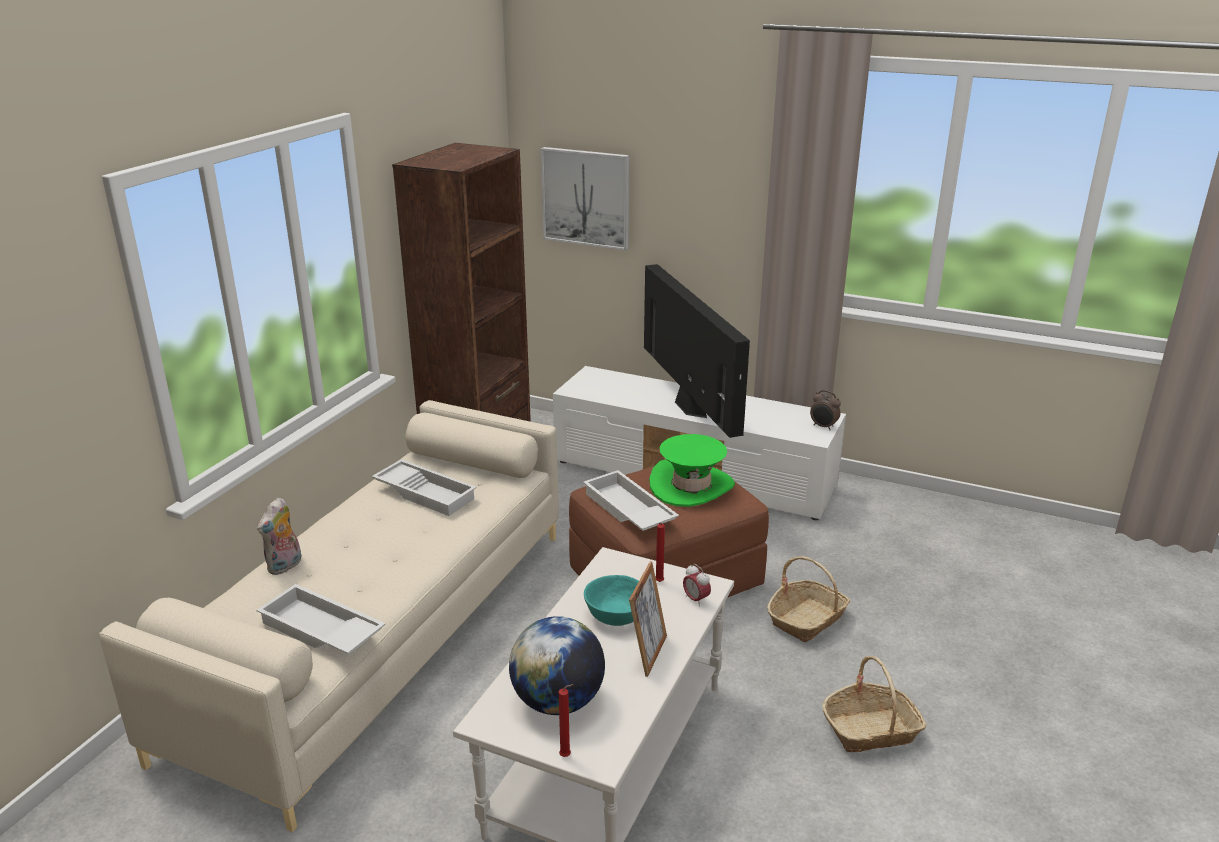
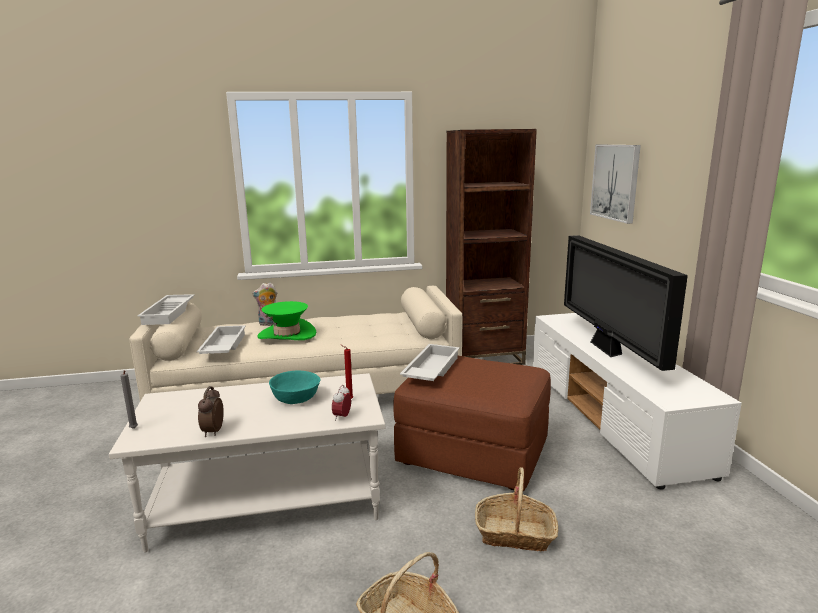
camera: 55 degrees right, 10 degrees down
(426, 493) = (372, 325): white tray -> white tray (170, 313)
(558, 701) = (188, 410): globe -> none
(567, 756) = (133, 429): red candle -> grey candle
(648, 653) = (261, 420): picture frame -> none
(689, 407) = (607, 350): television -> television turned 135 degrees clockwise
(691, 486) = (494, 378): green hat -> green hat (287, 334)
(823, 427) = (695, 400): alarm clock -> alarm clock (212, 431)

